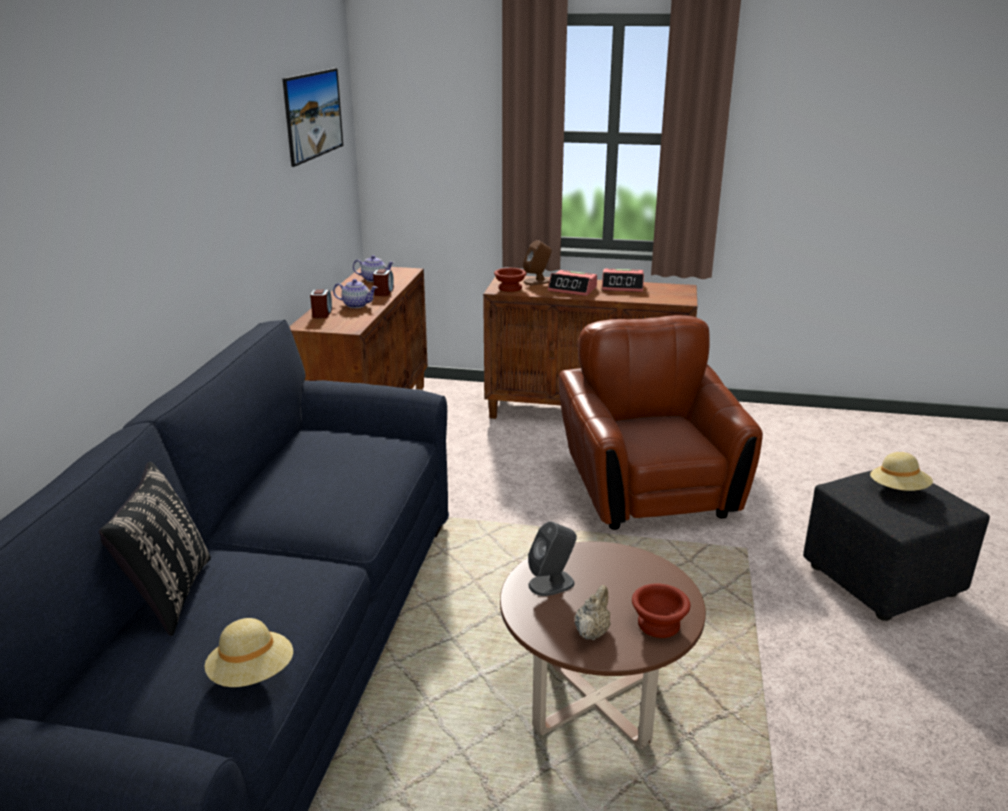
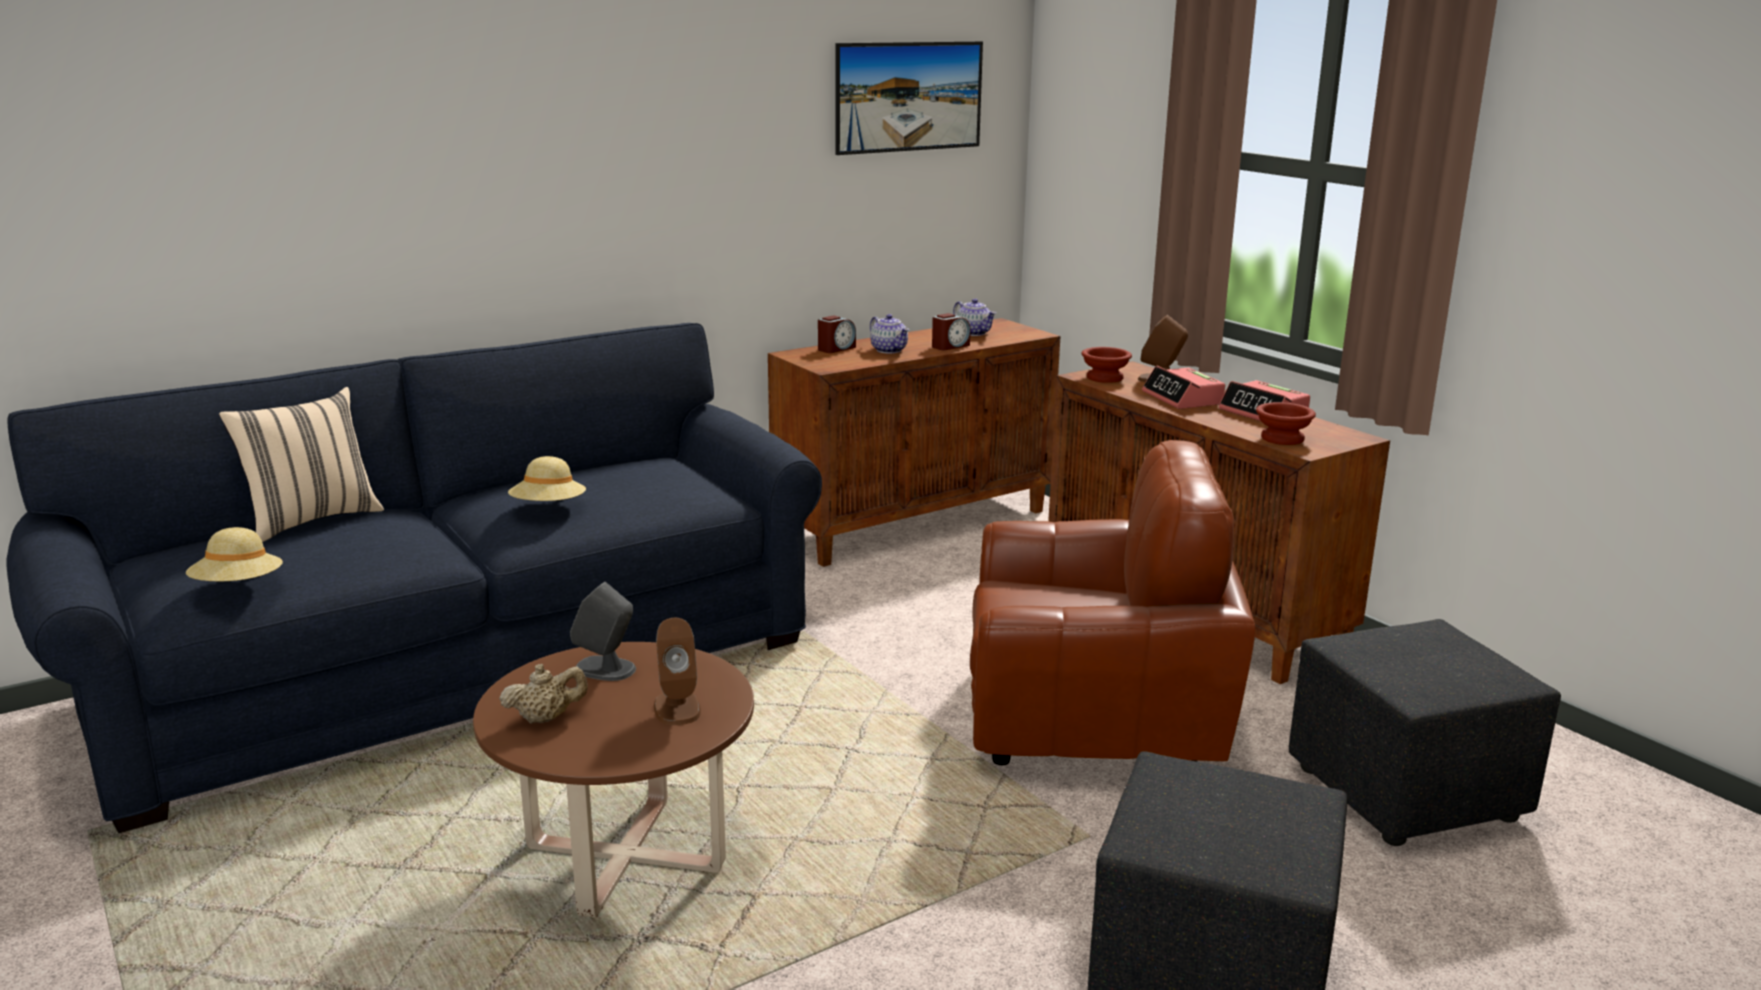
camera: 45 degrees right, 5 degrees down
(168, 595) = (311, 520): black pillow -> beige pillow
(636, 581) = (677, 708): none -> brown speaker
(649, 491) = (1094, 720): brown armchair -> brown armchair turned 60 degrees clockwise
(660, 625) = (609, 748): brown bowl -> brown bowl (1283, 439)
(797, 462) = (1402, 793): none -> black ottoman
(898, 490) = (1247, 810): beige hat -> beige hat (549, 508)

